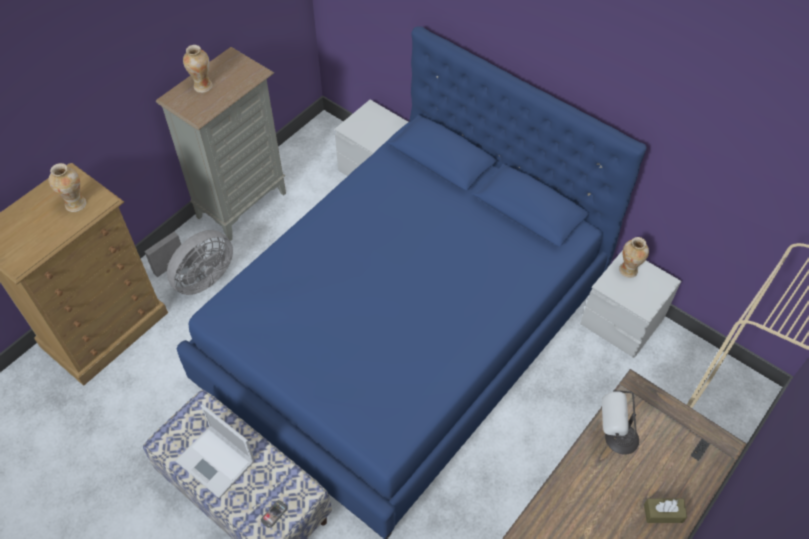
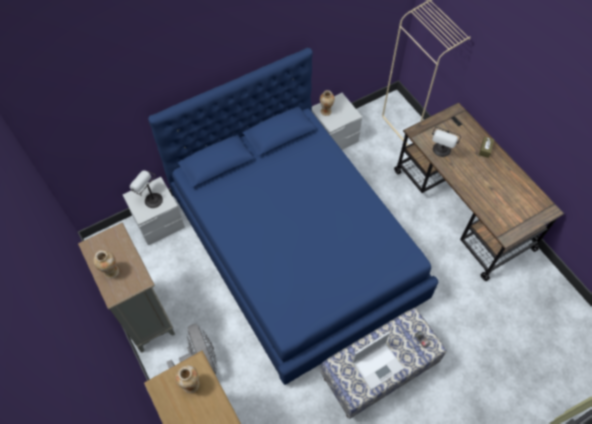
camera: 70 degrees left, 5 degrees up
(375, 126) = (150, 199): none -> table lamp

